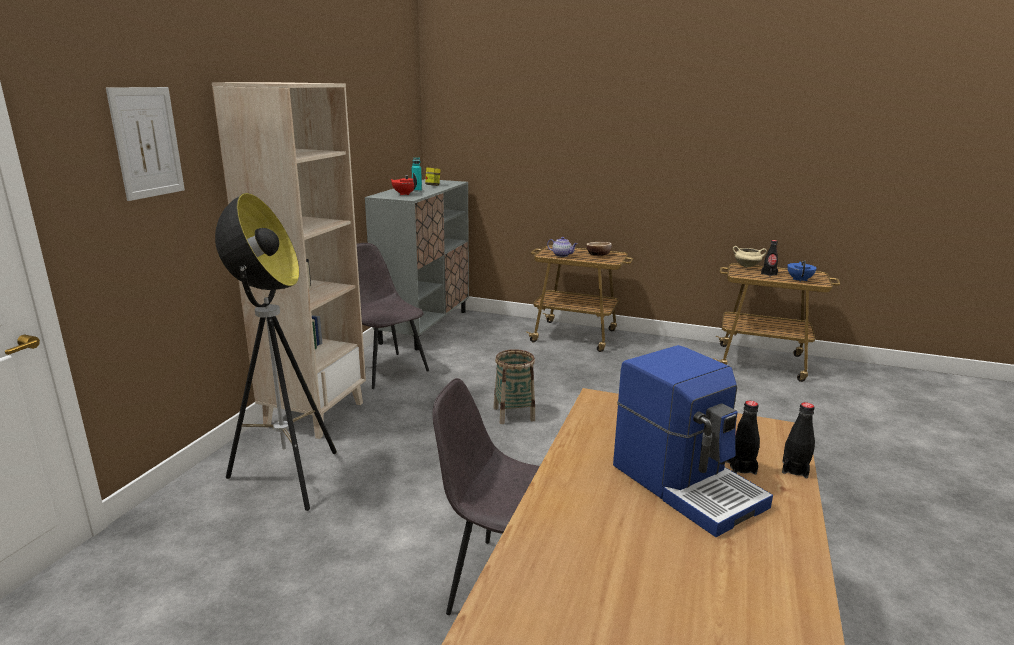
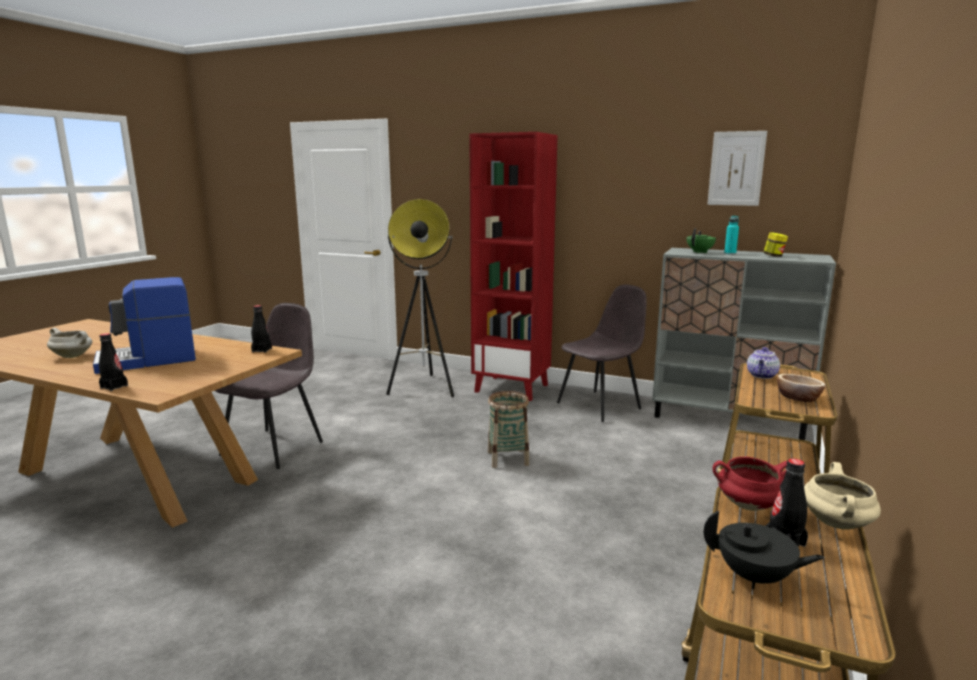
camera: 95 degrees right, 5 degrees down
(147, 142) = (450, 171): picture -> picture (736, 168)
(314, 414) = (512, 388): beige bookcase -> red bookcase
(404, 194) = (700, 252): red teapot -> green teapot
(716, 580) = (73, 356): none -> white cooking pot
(741, 467) = (141, 374): black bottle -> black bottle (262, 350)
(746, 274) = (748, 506): none -> red cooking pot
(799, 280) = (755, 578): blue teapot -> black teapot

